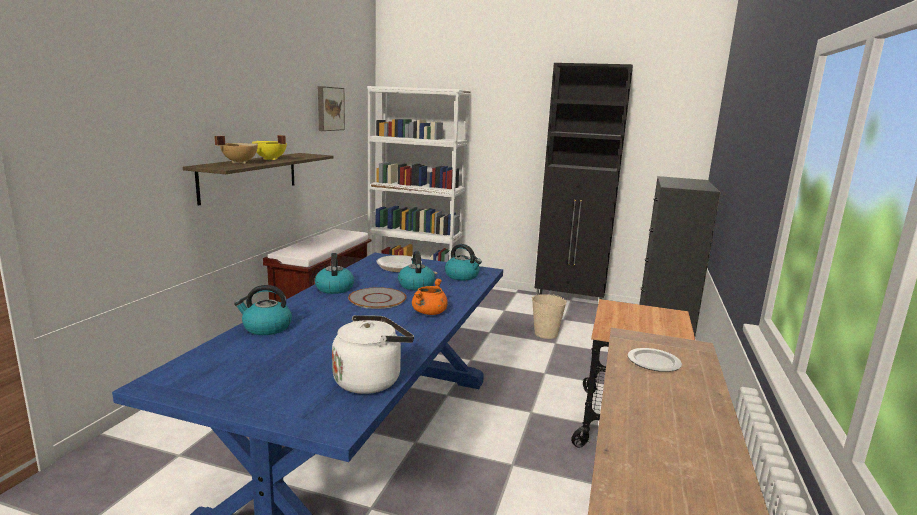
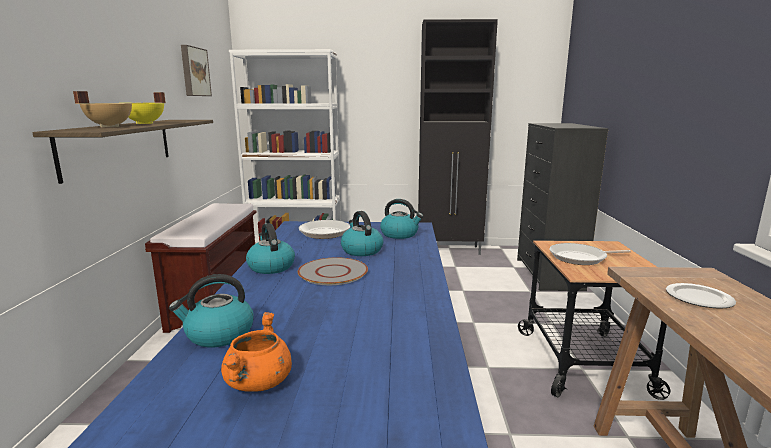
camera: 15 degrees left, 0 degrees up
(370, 380) = (425, 388): white kettle -> none
(429, 313) = (406, 279): orange cooking pot -> orange cooking pot (258, 382)
(546, 334) = (448, 282): beige bucket -> none
(626, 320) = (580, 258): none -> frying pan

